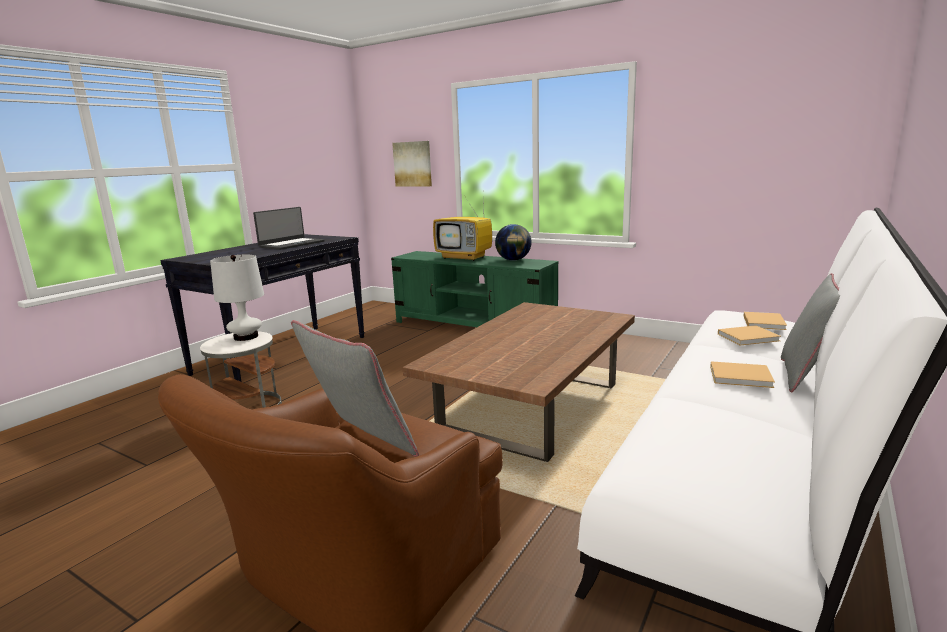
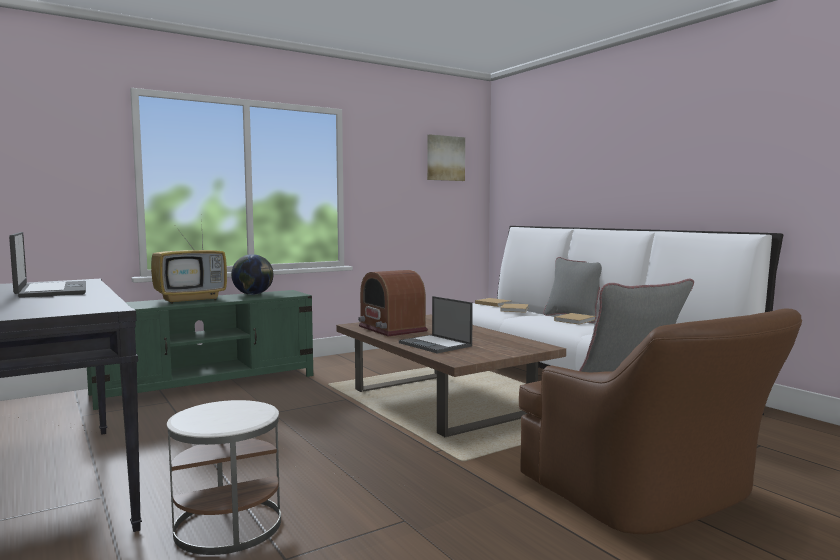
camera: 65 degrees left, 10 degrees down
(246, 337) = (219, 409): white table lamp -> none
(413, 164) = (56, 183): picture -> picture (445, 158)
(484, 344) = (436, 344): none -> laptop
(531, 319) = (391, 329): none -> radio

